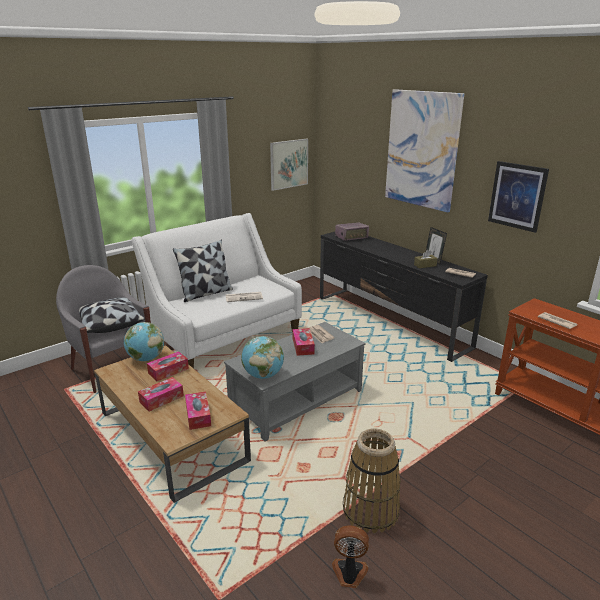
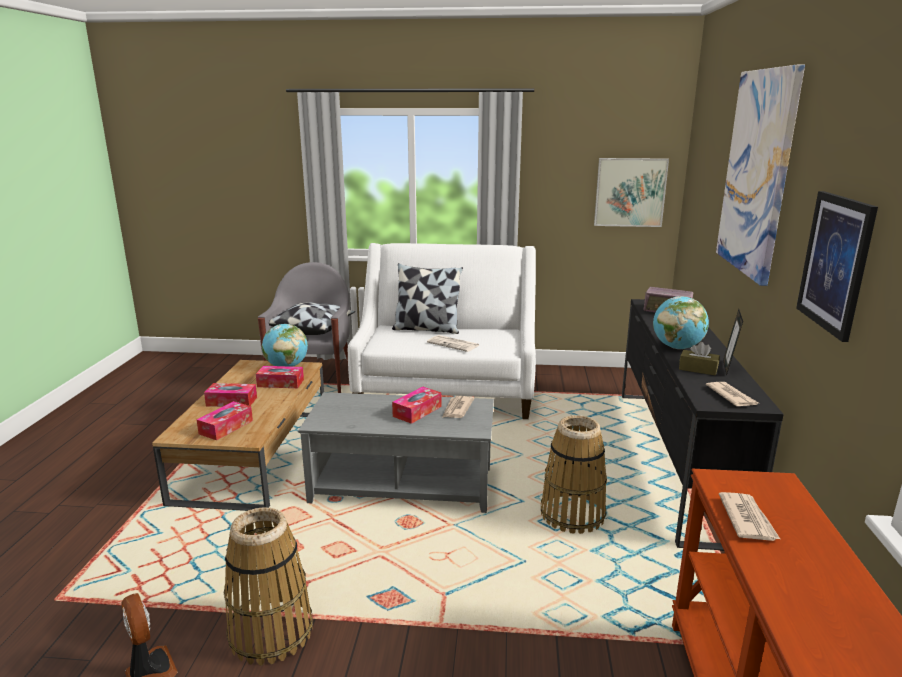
camera: 45 degrees right, 5 degrees down
(263, 375) = (326, 418): globe -> globe (677, 347)
(395, 370) = (572, 515): none -> basket

